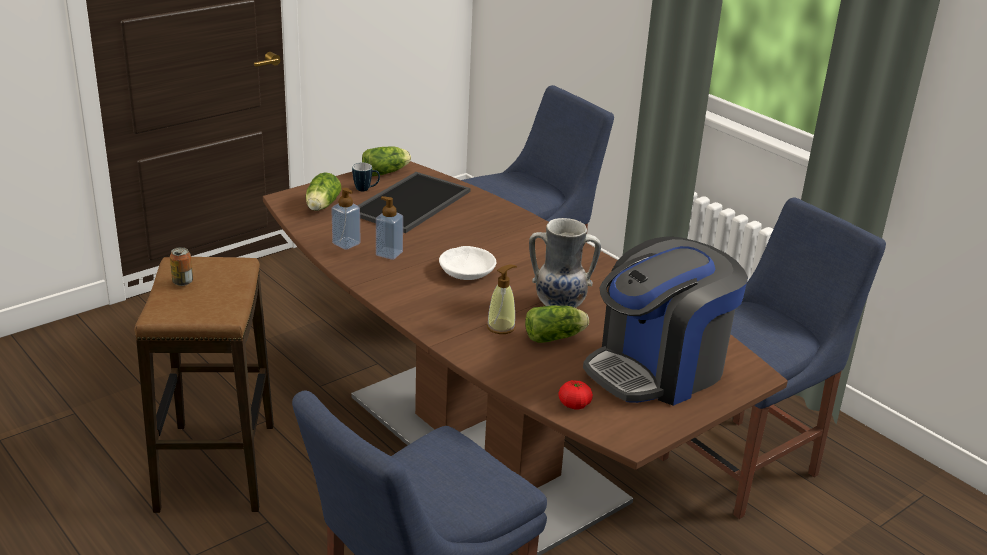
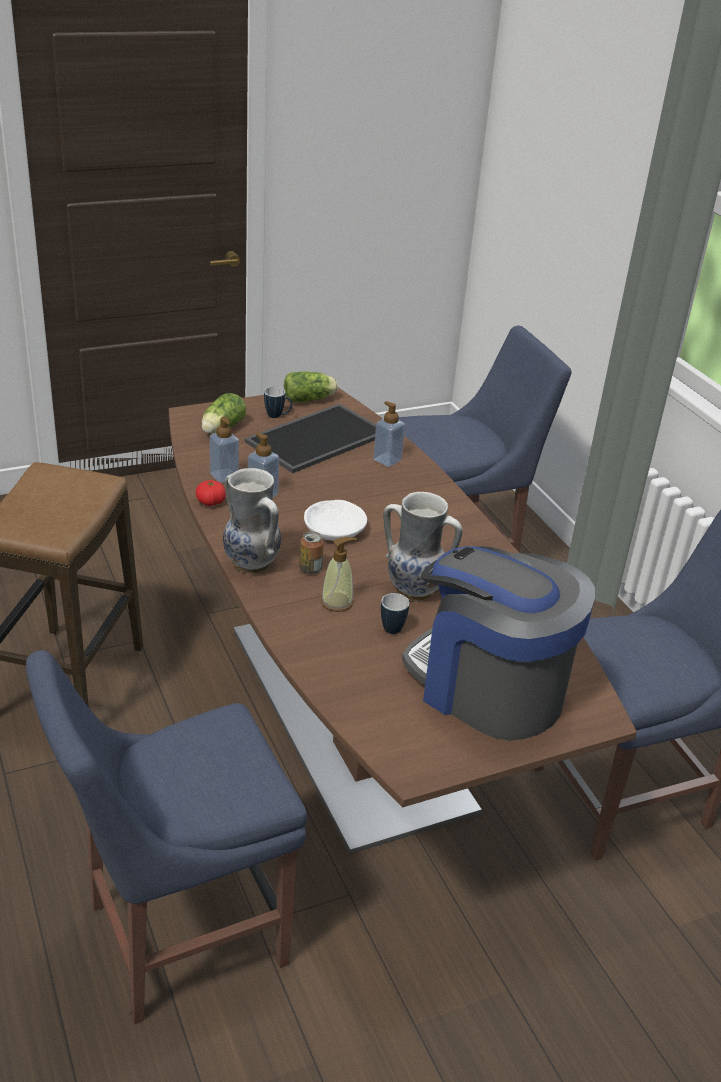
camera: 15 degrees right, 5 degrees up
(182, 282) = (37, 492): can -> can (310, 569)
(410, 309) = (251, 564): none -> vase
(481, 211) = (387, 460): none -> soap dispenser
(556, 337) = (392, 626): lettuce -> mug
(574, 404) = (369, 713): tomato -> tomato (210, 502)
(658, 369) = (487, 687): coffee machine -> coffee machine turned 60 degrees clockwise

